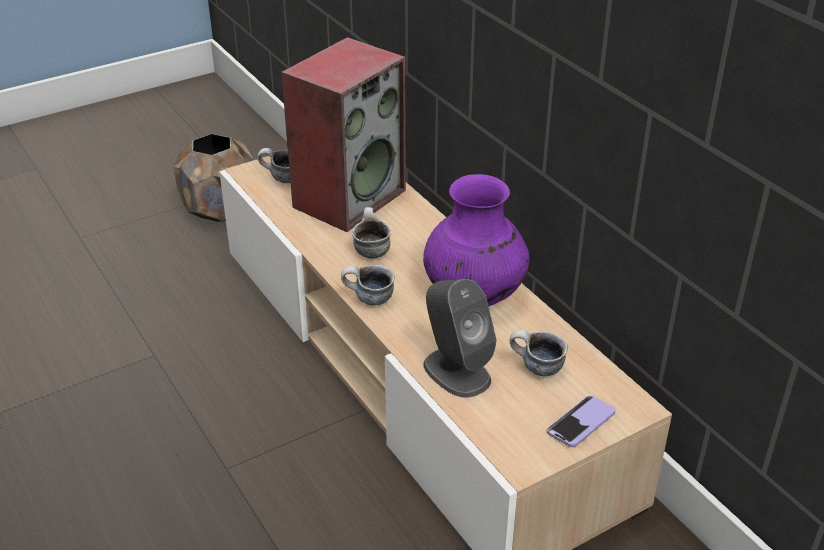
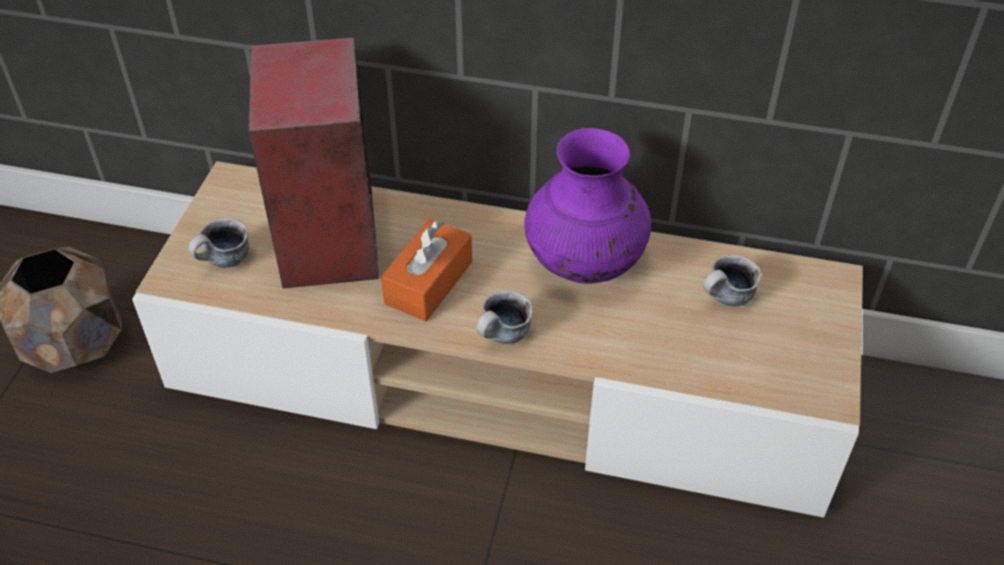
camera: 45 degrees left, 10 degrees up
(370, 250) = (429, 282): mug -> orange tissue box
(456, 371) = (672, 352): grey speaker -> none
(581, 423) = (820, 324): phone -> none

